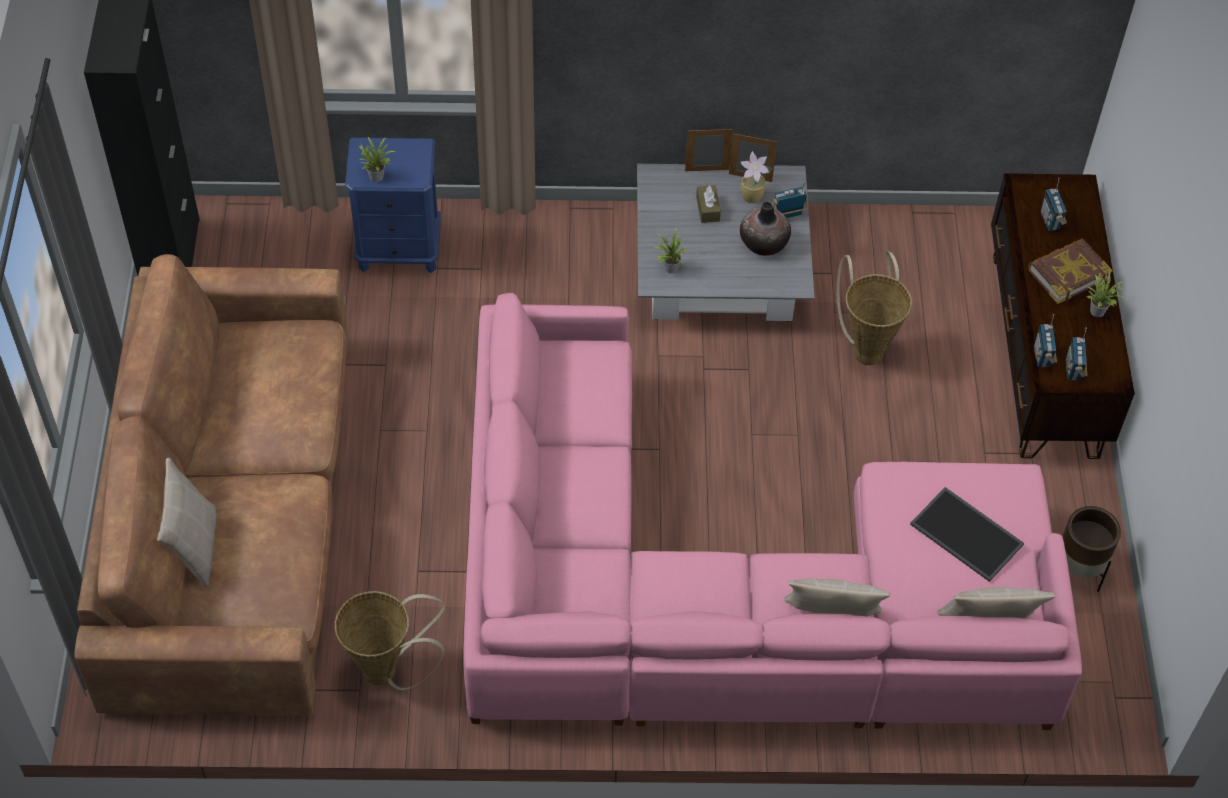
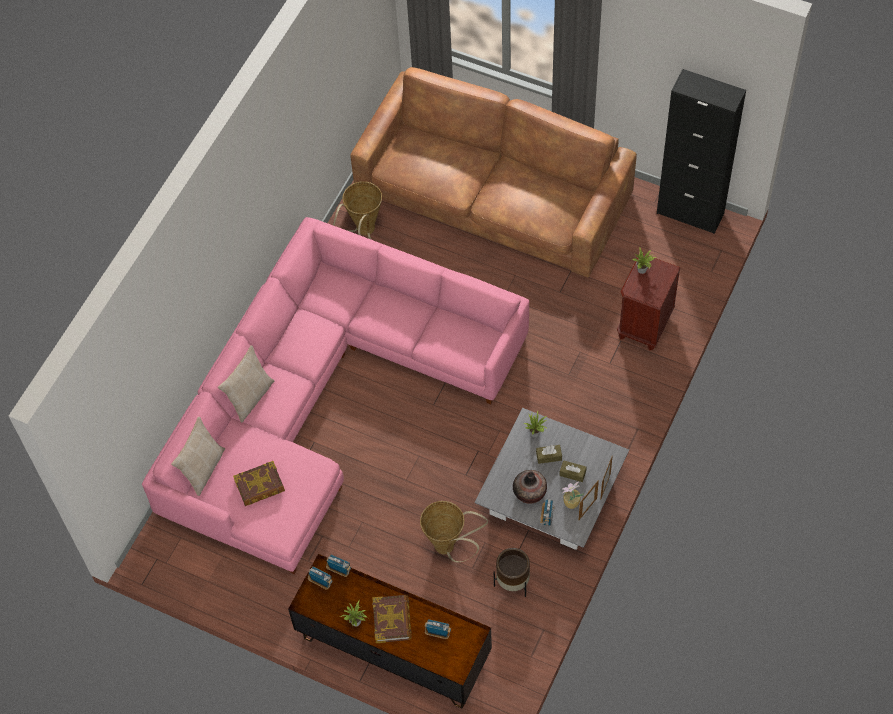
camera: 120 degrees right, 5 degrees up
(194, 546) = (450, 143): beige pillow -> none
(399, 249) = (644, 326): blue nightstand -> brown nightstand
(697, 241) = (549, 456): none -> brown tissue box
(968, 534) = (260, 486): tray -> book
(1078, 569) = (240, 584): brown planter -> brown planter (513, 583)

